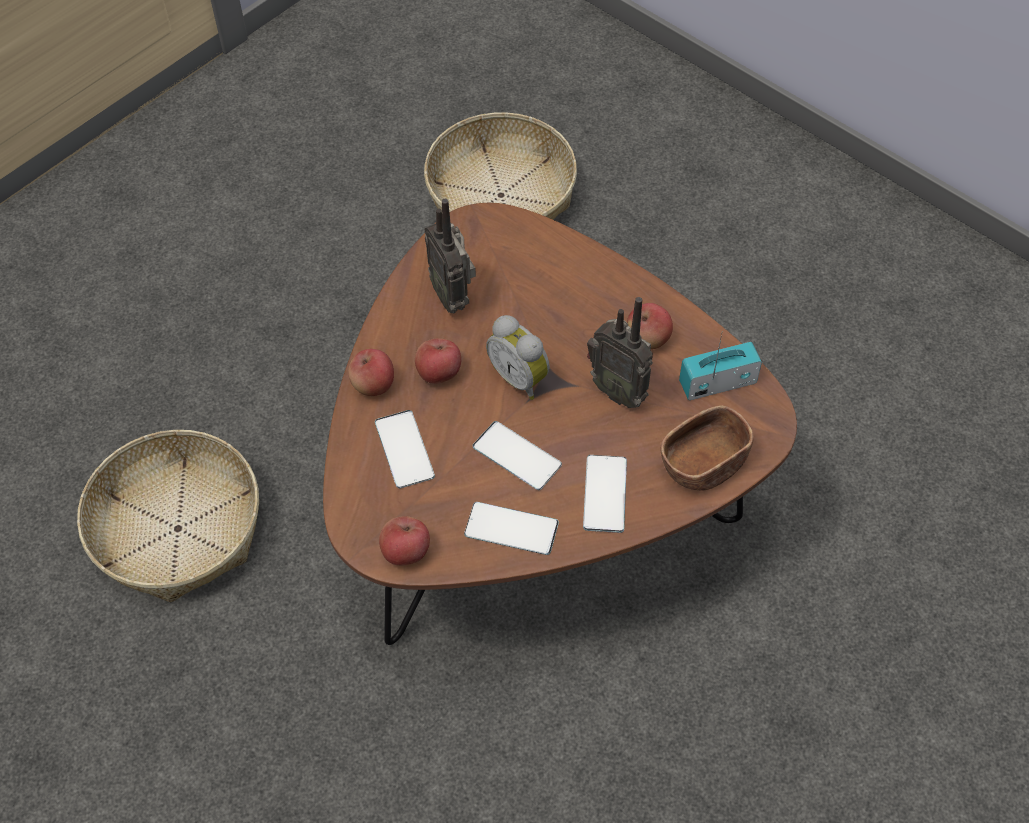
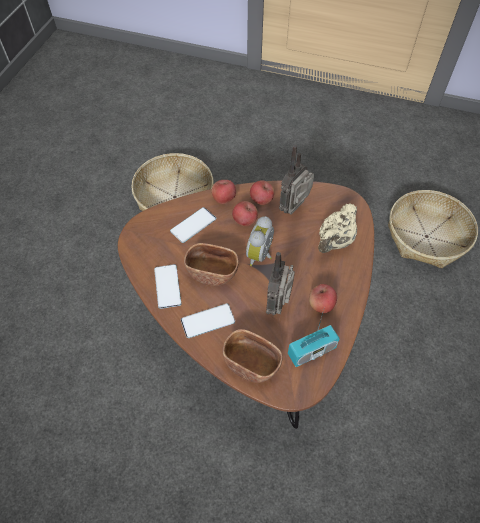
camera: 65 degrees right, 0 degrees up
(405, 552) = (136, 248): apple -> apple (261, 200)
(516, 456) = (212, 272): phone -> brown bowl
(546, 274) = (335, 241): none -> beige teapot
(717, 382) = (311, 351): radio -> radio turned 105 degrees clockwise

